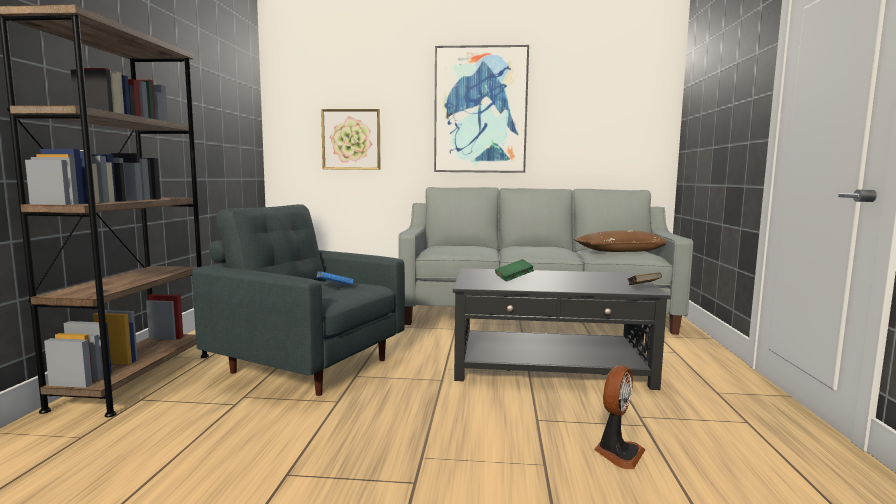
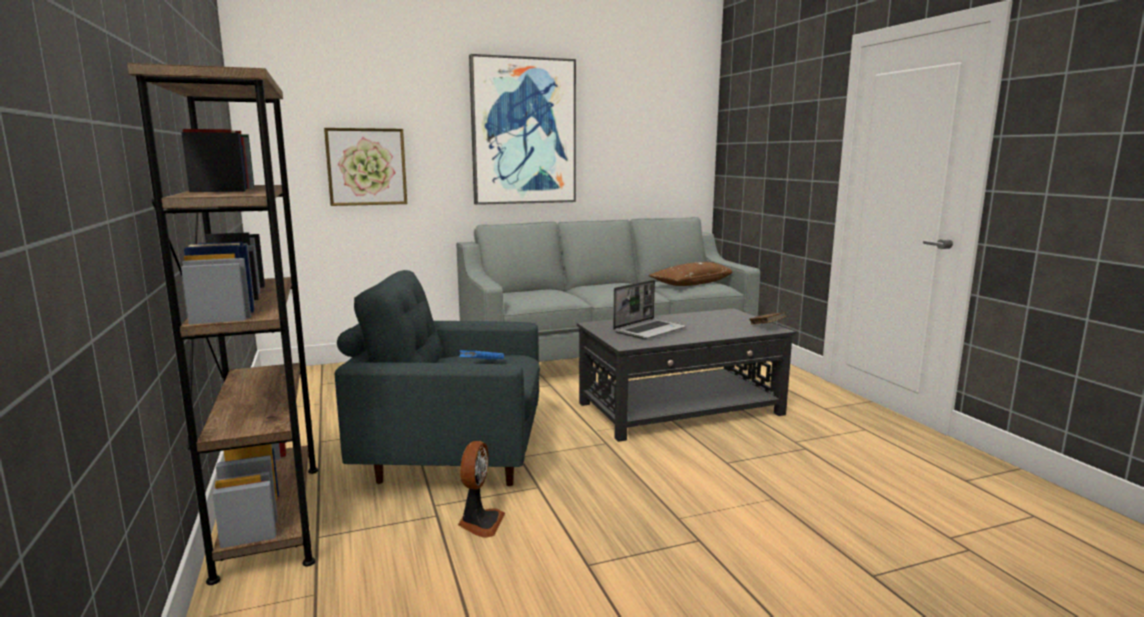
camera: 25 degrees left, 5 degrees up
(514, 278) = (649, 330): green book -> laptop
(617, 453) = (810, 476): fan -> fan (480, 522)

